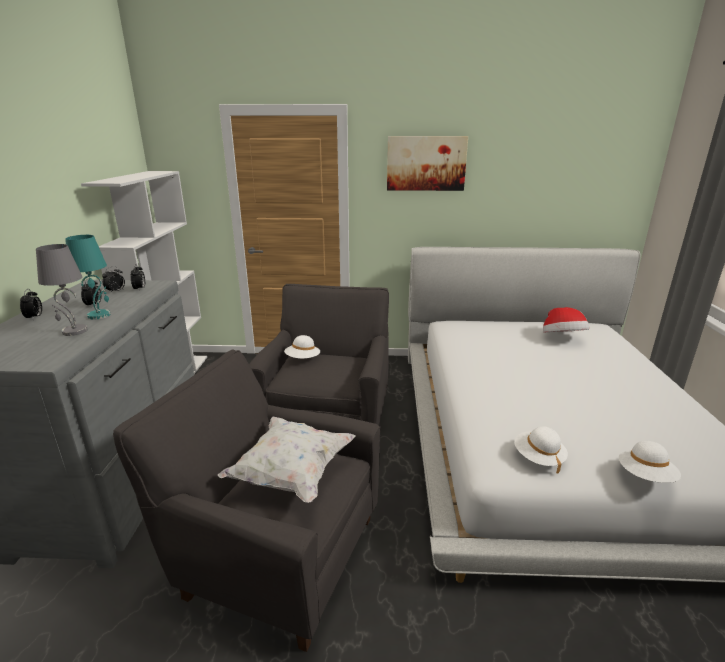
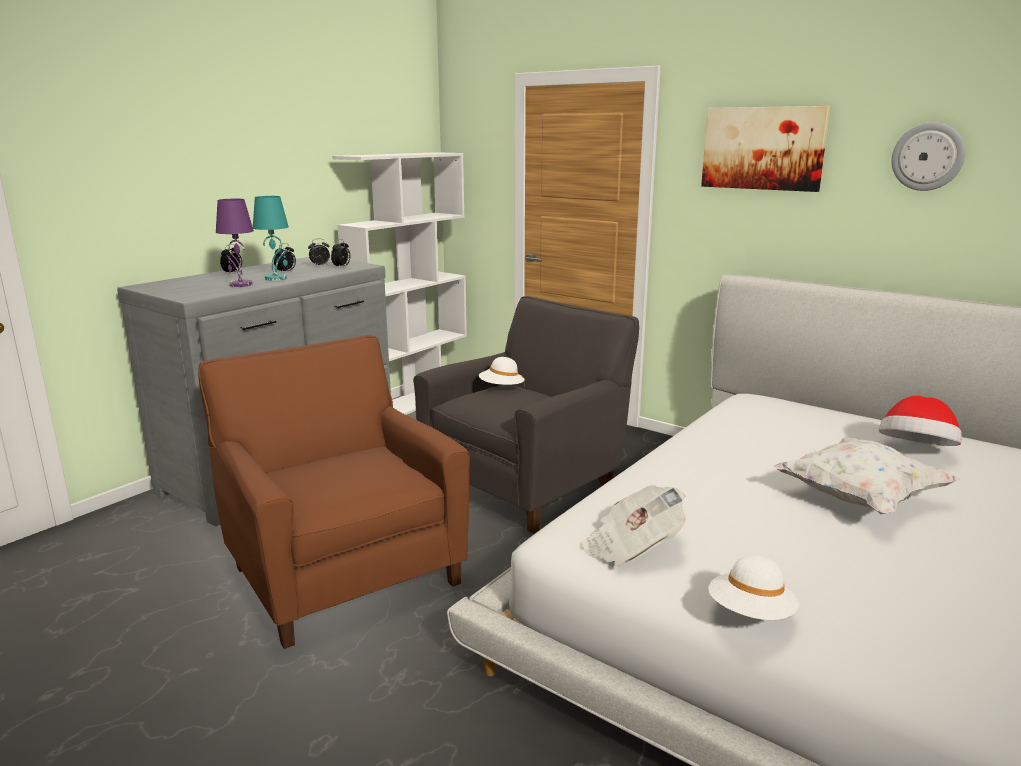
camera: 35 degrees right, 5 degrees down
(74, 331) = (240, 285): grey table lamp -> purple table lamp
(274, 553) = (341, 570): grey armchair -> brown armchair
(291, 473) = (349, 468): white pillow -> white pillow (859, 499)
(523, 167) = (927, 157): none -> wall clock
(538, 458) = (632, 547): white hat -> newspaper

